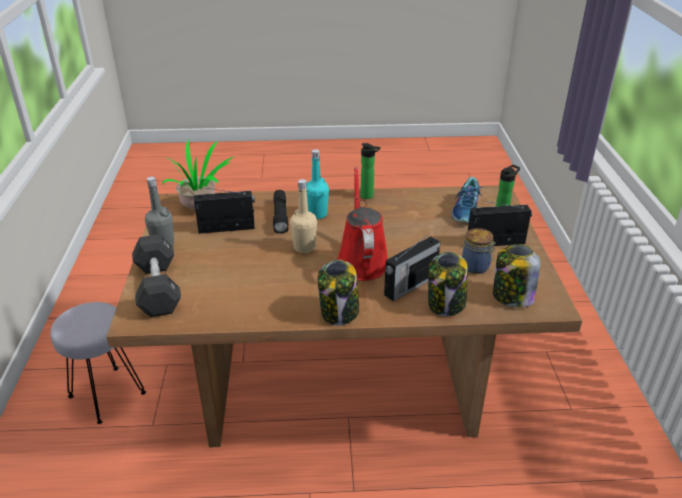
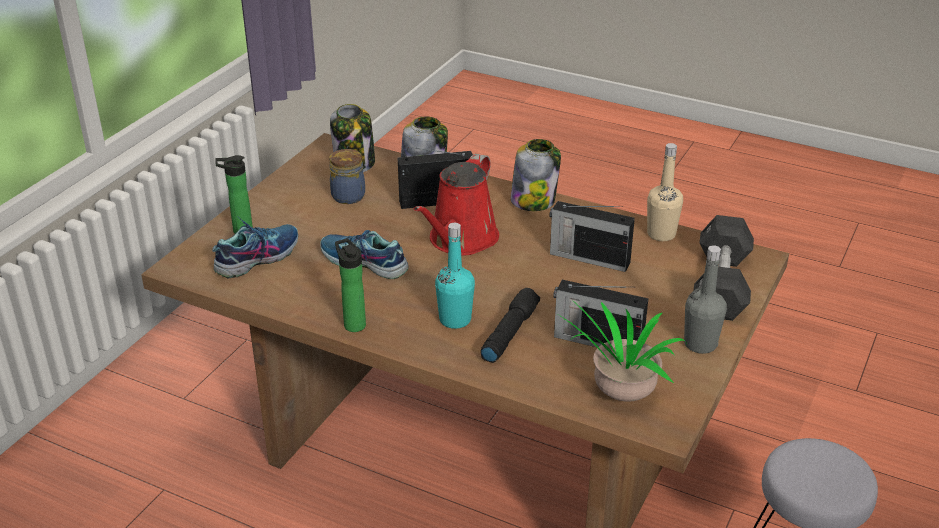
camera: 150 degrees left, 0 degrees up
(304, 247) = (513, 277): beige bottle -> beige bottle (661, 234)
(403, 226) = (364, 263): none -> shoe
(496, 242) = (286, 211): radio -> radio (588, 258)

